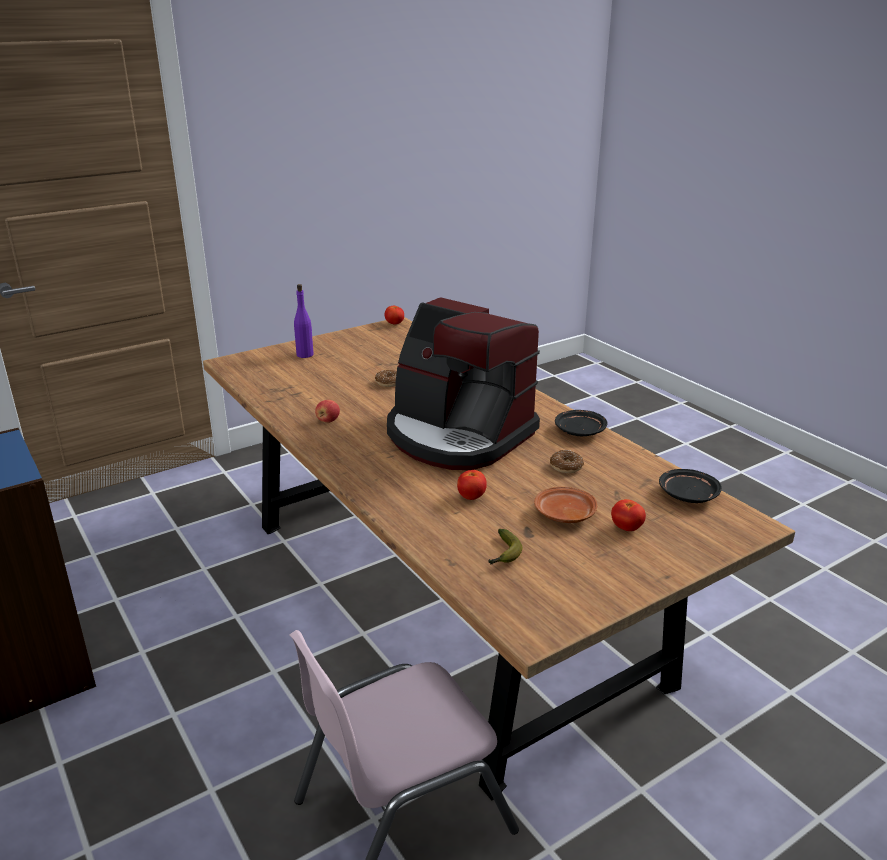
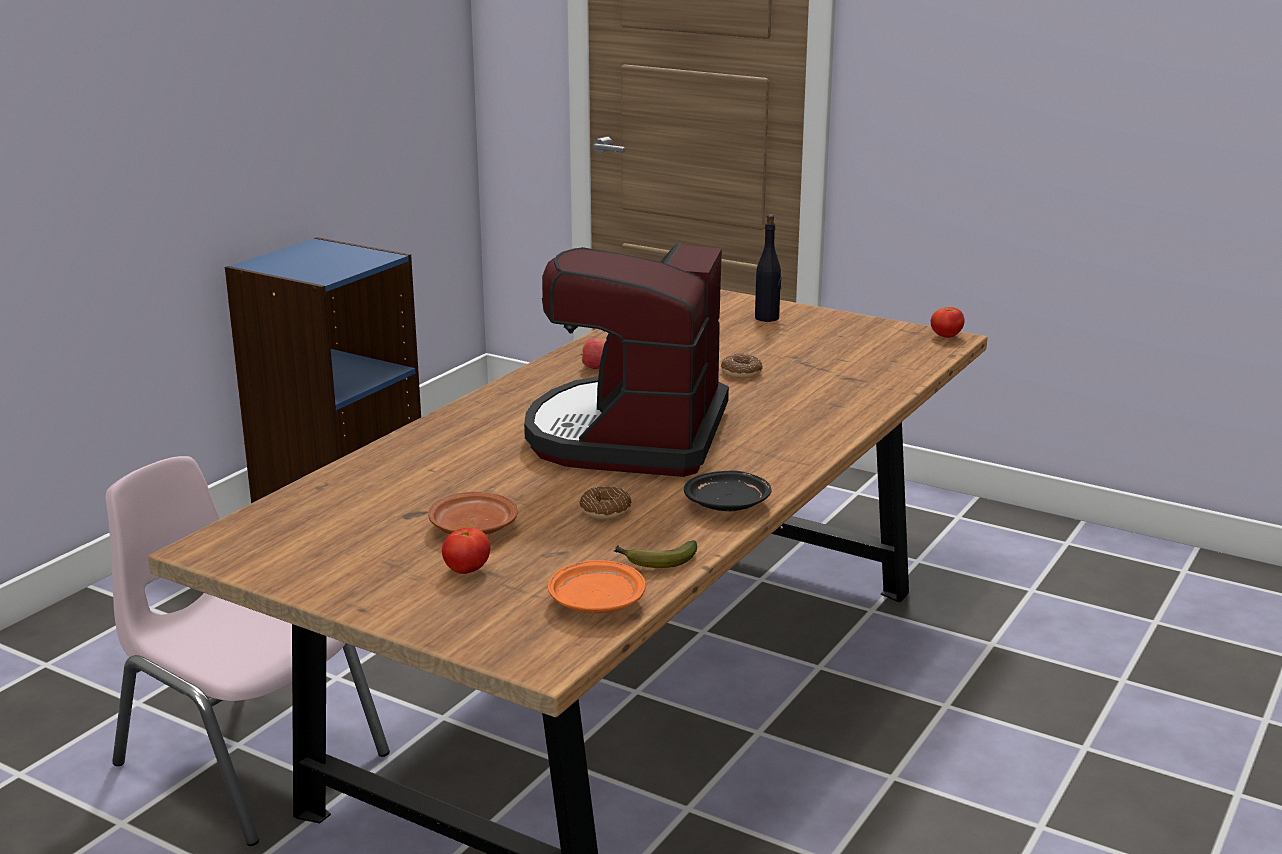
camera: 65 degrees right, 5 degrees down
(305, 354) = (767, 318): purple bottle -> black bottle
(471, 497) = (474, 471): tomato -> none
(503, 554) = (354, 509): banana -> banana (655, 561)
(687, 495) = (596, 602): black plate -> orange plate

